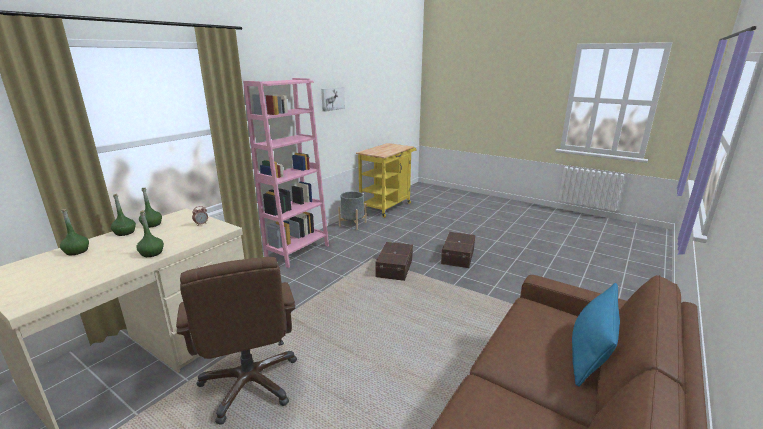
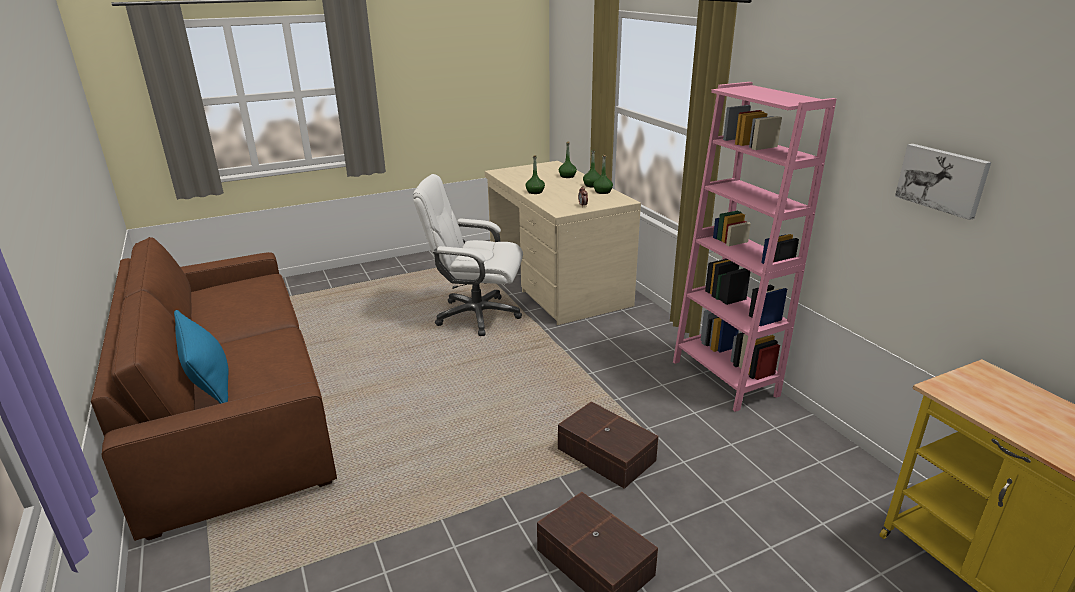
camera: 120 degrees right, 5 degrees up
(250, 383) = (476, 315): brown office chair -> white office chair
(353, 224) = (840, 469): grey planter -> none

